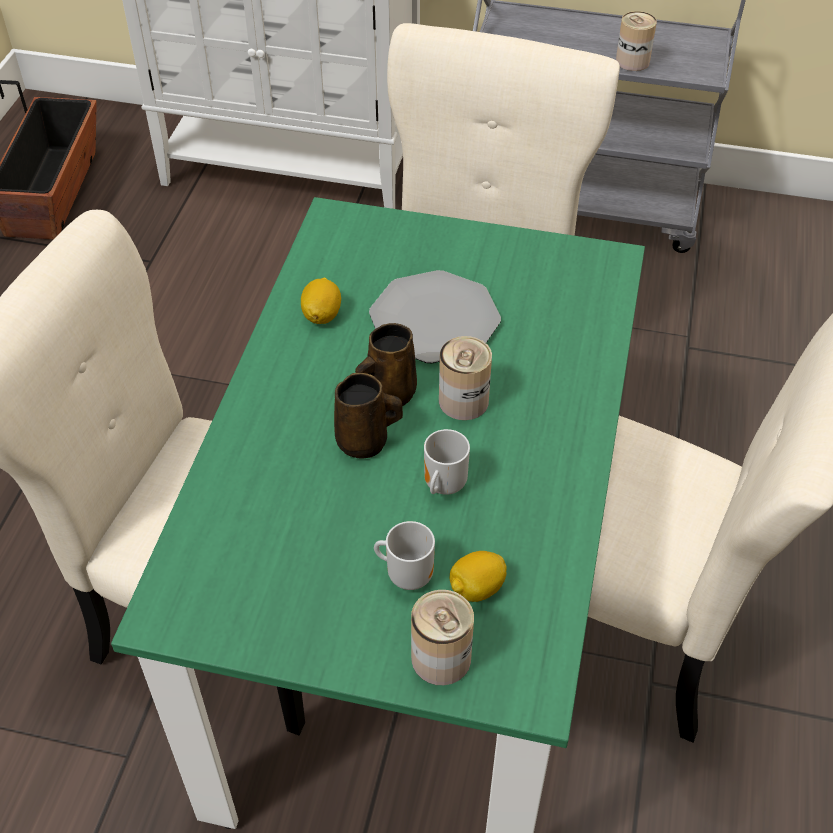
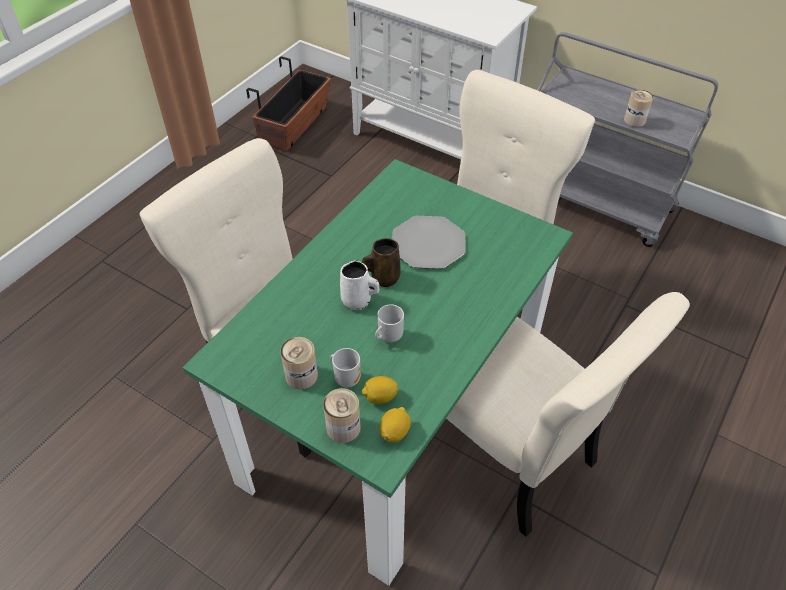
camera: 20 degrees right, 0 degrees up
(322, 315) = (367, 225): lemon -> lemon (395, 432)
(365, 442) = (358, 301): brown mug -> white mug
(463, 401) = (422, 293): can -> can (301, 375)

